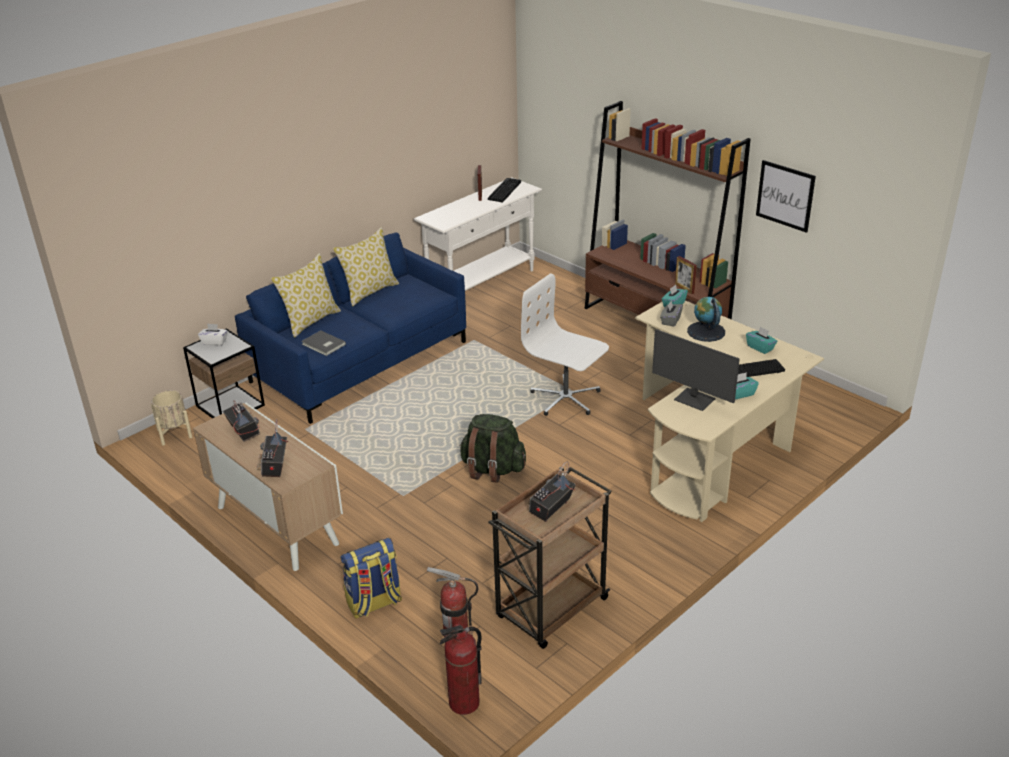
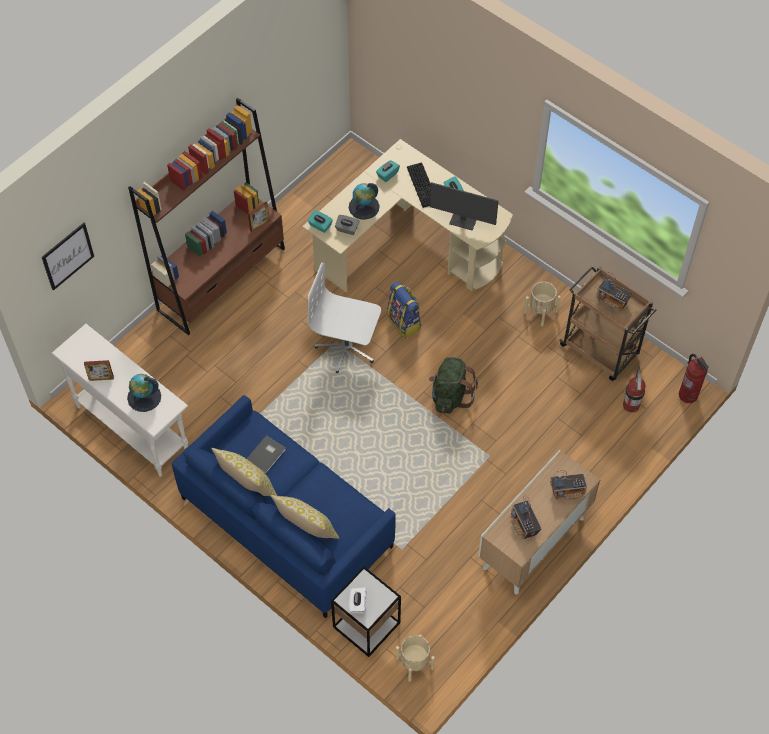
camera: 95 degrees left, 25 degrees up
(244, 432) = (524, 525): radio -> radio turned 75 degrees counterclockwise
(323, 345) = (352, 509): grey book -> grey book (267, 455)
(374, 603) = (610, 459): backpack -> backpack (404, 322)
(456, 213) = (144, 397): none -> globe
(504, 190) = (89, 357): keyboard -> none
(565, 398) = (347, 347): white office chair -> white office chair turned 75 degrees clockwise
(618, 554) = (540, 311): none -> beige planter
(694, 400) = (463, 220): monitor -> monitor turned 75 degrees clockwise
(785, 195) = (266, 102): picture -> picture (67, 256)

